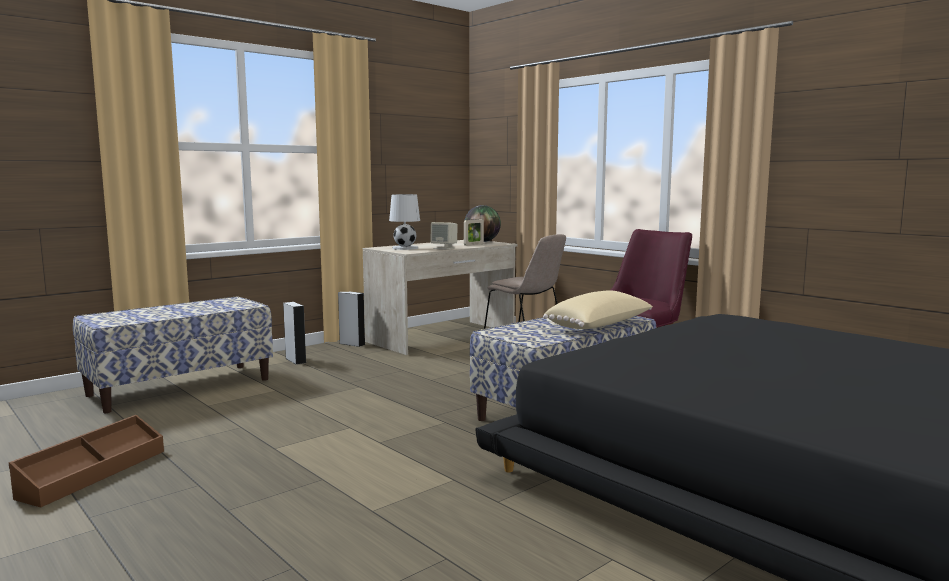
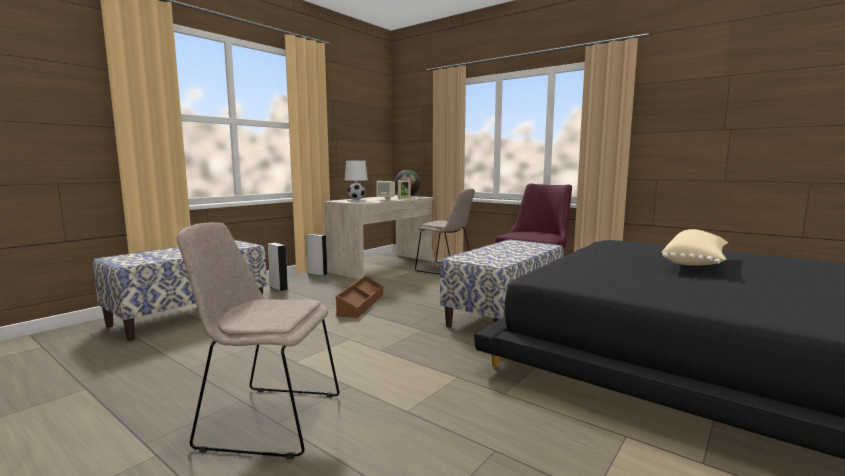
camera: 10 degrees left, 0 degrees up
(93, 473) = (135, 398): brown storage box -> brown storage box (360, 304)
(217, 506) = (267, 419): none -> beige chair
(600, 326) = (531, 251): beige pillow -> beige pillow (696, 262)

